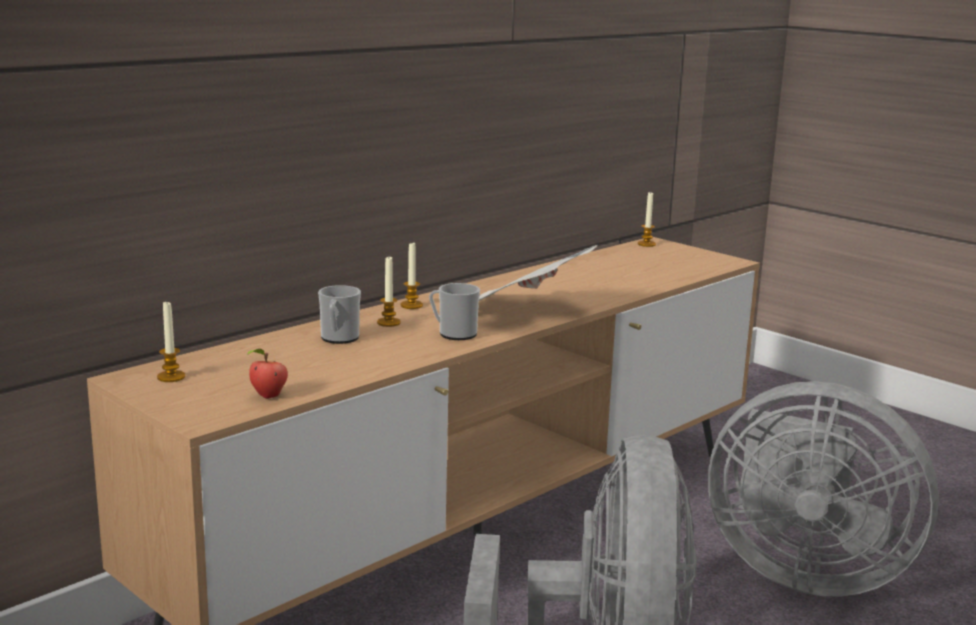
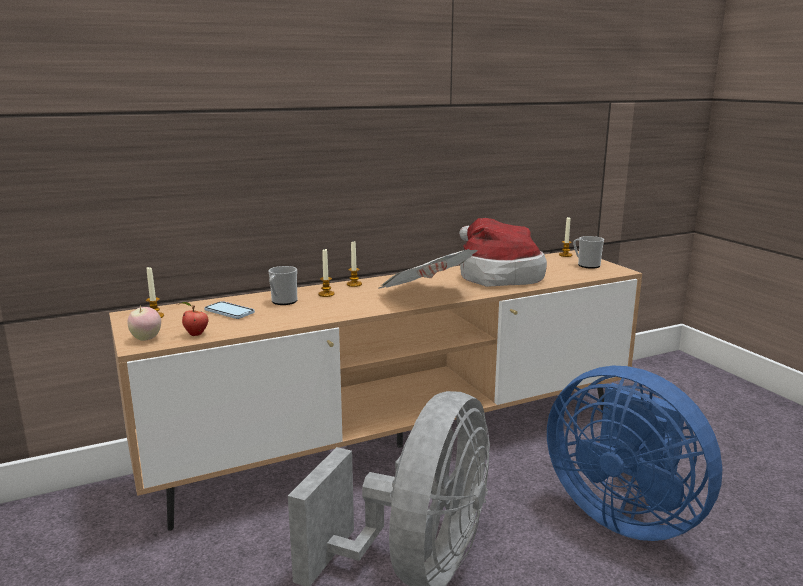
camera: 20 degrees right, 0 degrees up
(201, 410) = (146, 339): none -> apple
(278, 360) = (229, 312): none -> phone
(453, 334) = (360, 305): mug -> mug (586, 265)
(588, 279) = (496, 276): none -> hat
(803, 571) = (624, 514): grey fan -> blue fan

